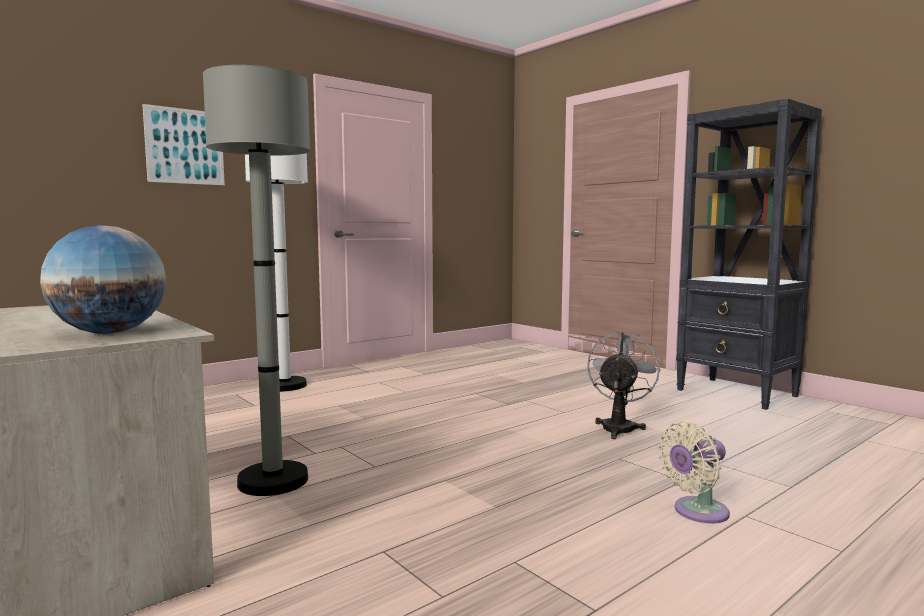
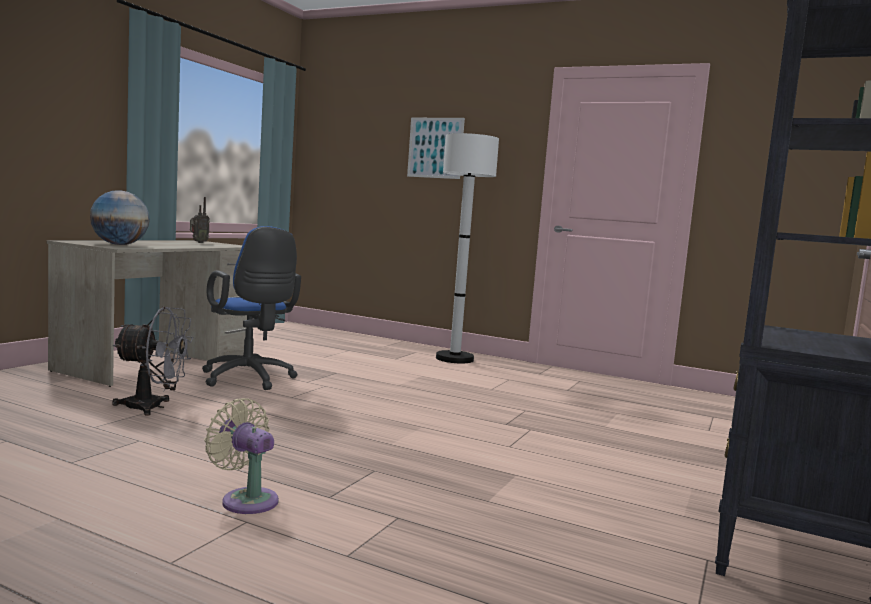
camera: 65 degrees right, 0 degrees up
(35, 311) = (198, 242): none -> radio
(273, 481) = (249, 379): grey floor lamp -> blue office chair
(619, 427) = (483, 471): grey fan -> grey fan (153, 407)

